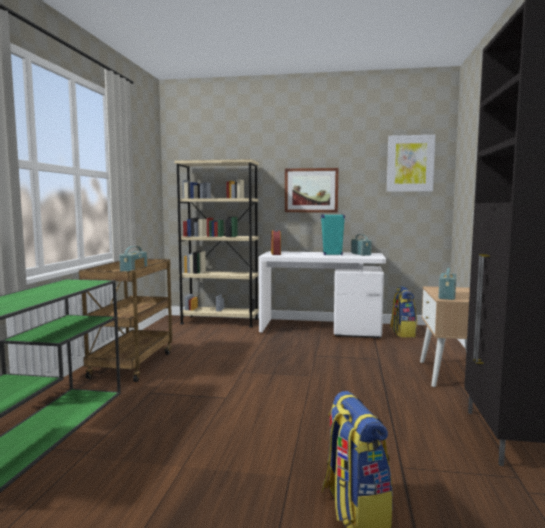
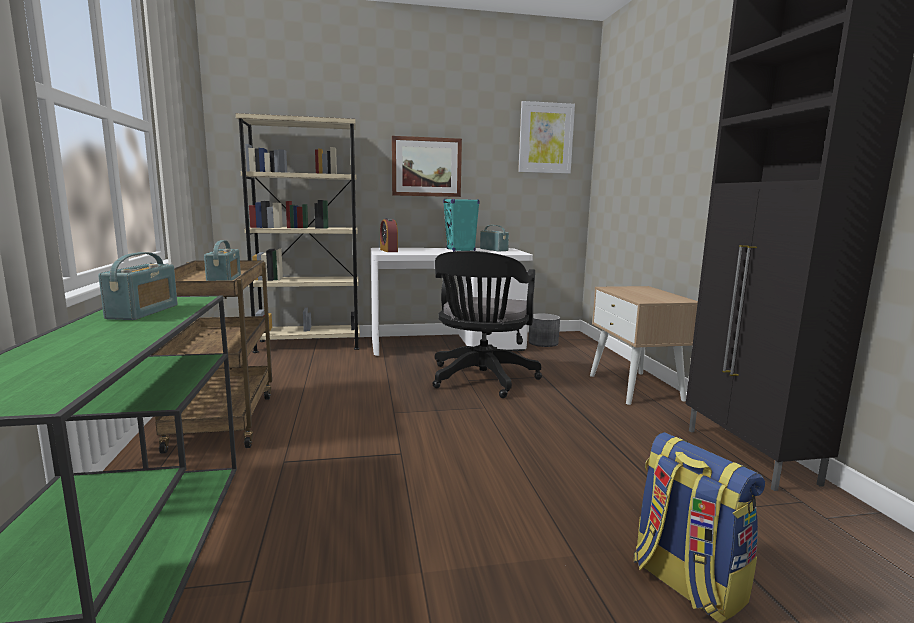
camera: 20 degrees left, 5 degrees up
(325, 356) = (481, 380): none -> black office chair
(402, 333) = (542, 343): backpack -> grey planter
(447, 296) = (641, 297): radio -> radio (143, 312)

